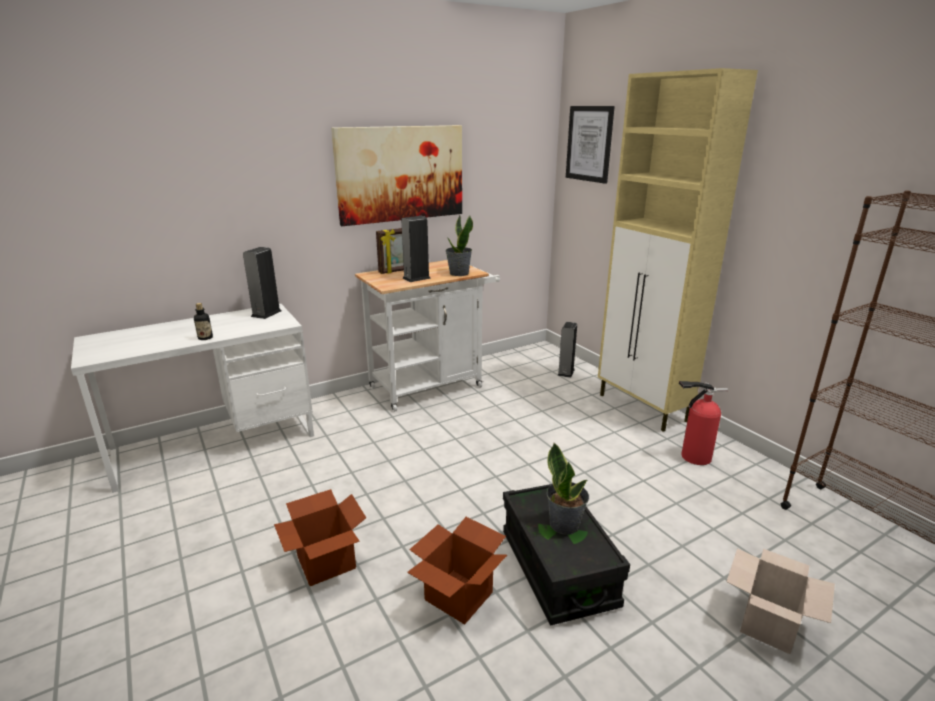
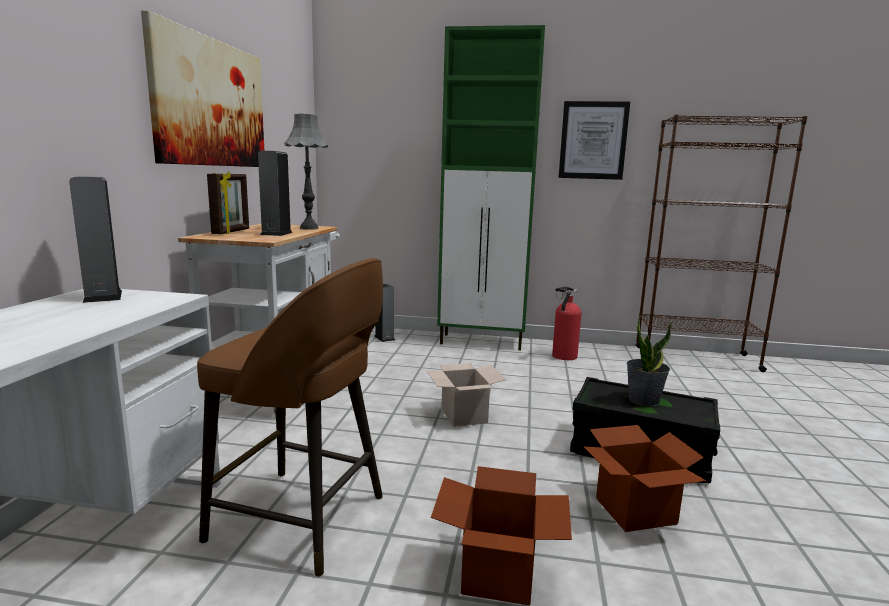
camera: 50 degrees left, 10 degrees down
(205, 338) = (70, 332): bottle -> none
(310, 475) = (302, 519): none -> brown stool
(459, 273) = (309, 228): potted plant -> grey table lamp
(589, 144) = (363, 103): picture -> picture (593, 140)
(643, 408) = (482, 342): beige cabinet -> green cabinet
(767, 622) = (750, 414): cardboard box -> cardboard box (462, 415)

